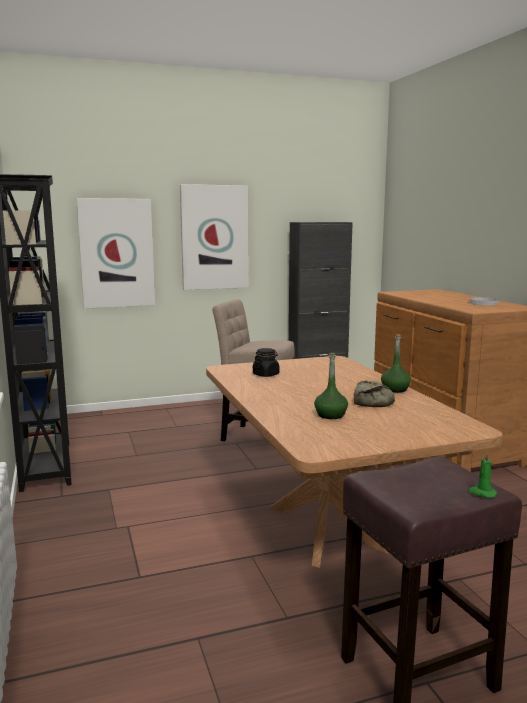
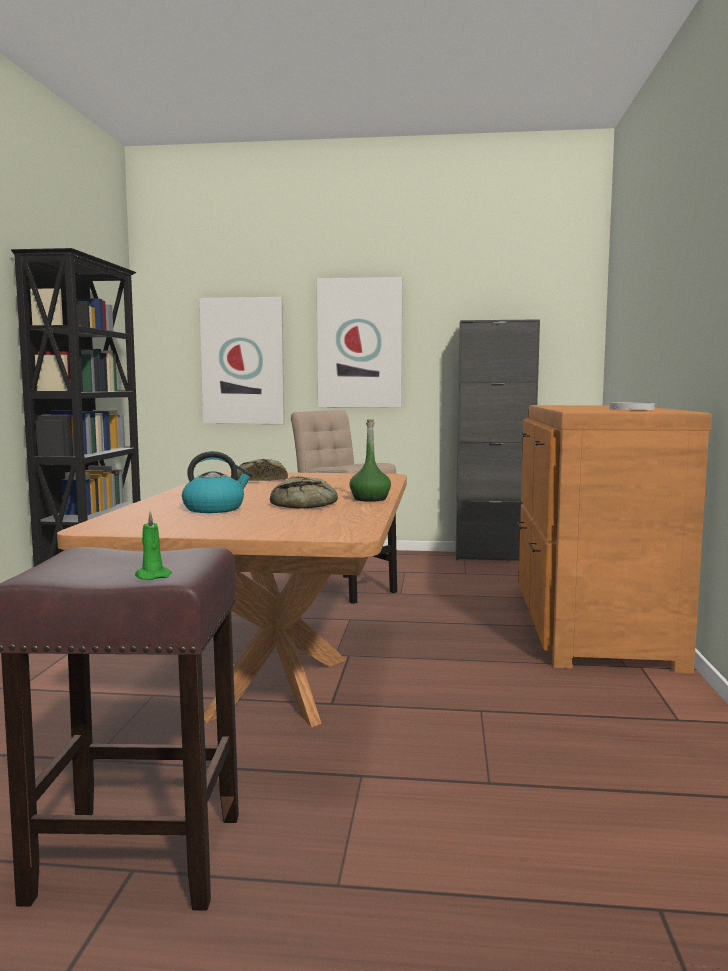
camera: 25 degrees right, 5 degrees down
(266, 374) = (259, 480): black jar -> bread
(330, 415) = (215, 509): green bottle -> kettle

